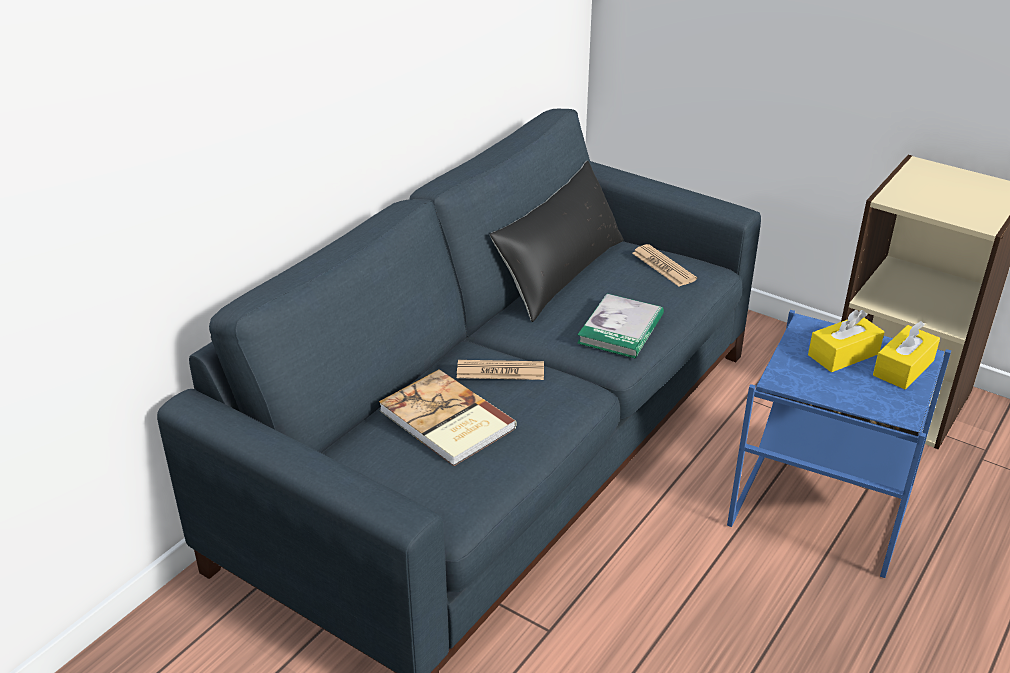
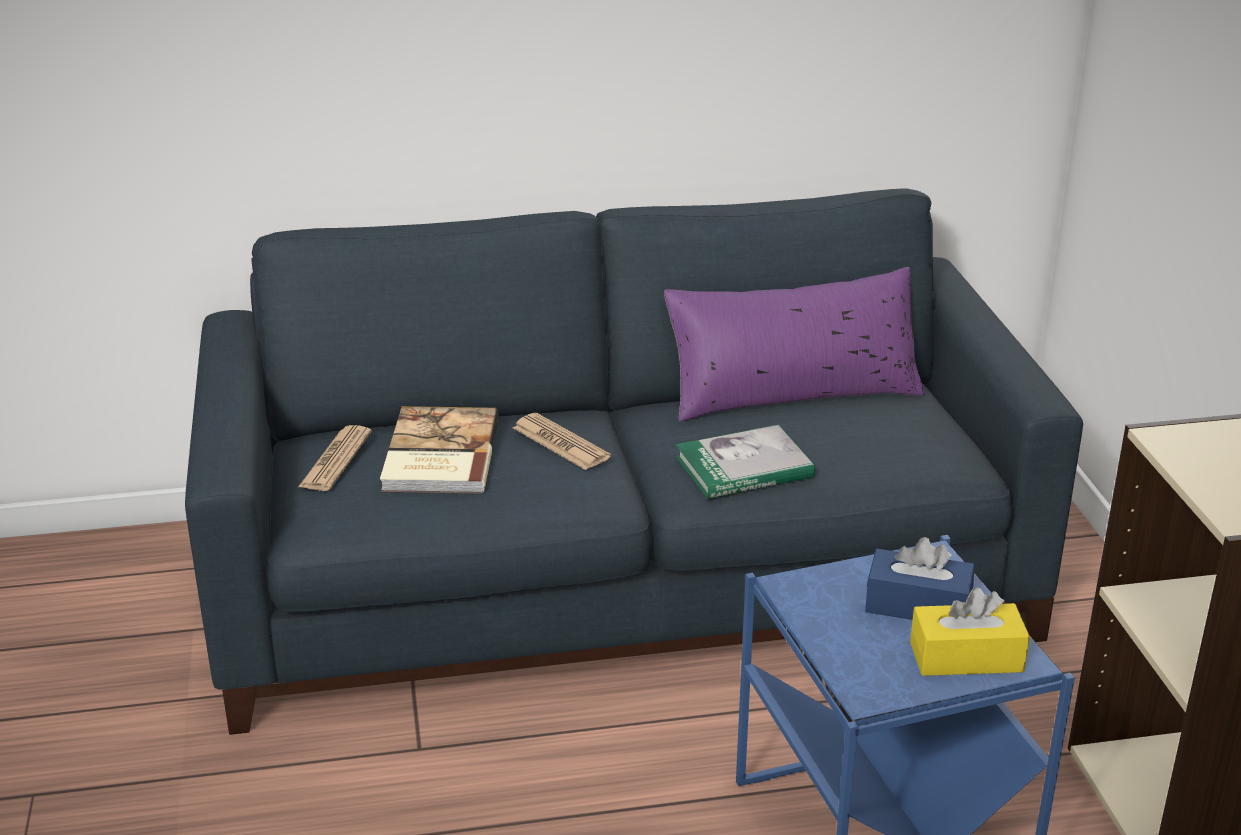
camera: 45 degrees right, 5 degrees down
(560, 272) = (793, 393): black pillow -> purple pillow
(663, 266) = (909, 436): newspaper -> newspaper (335, 460)
(843, 354) = (917, 605): yellow tissue box -> blue tissue box

